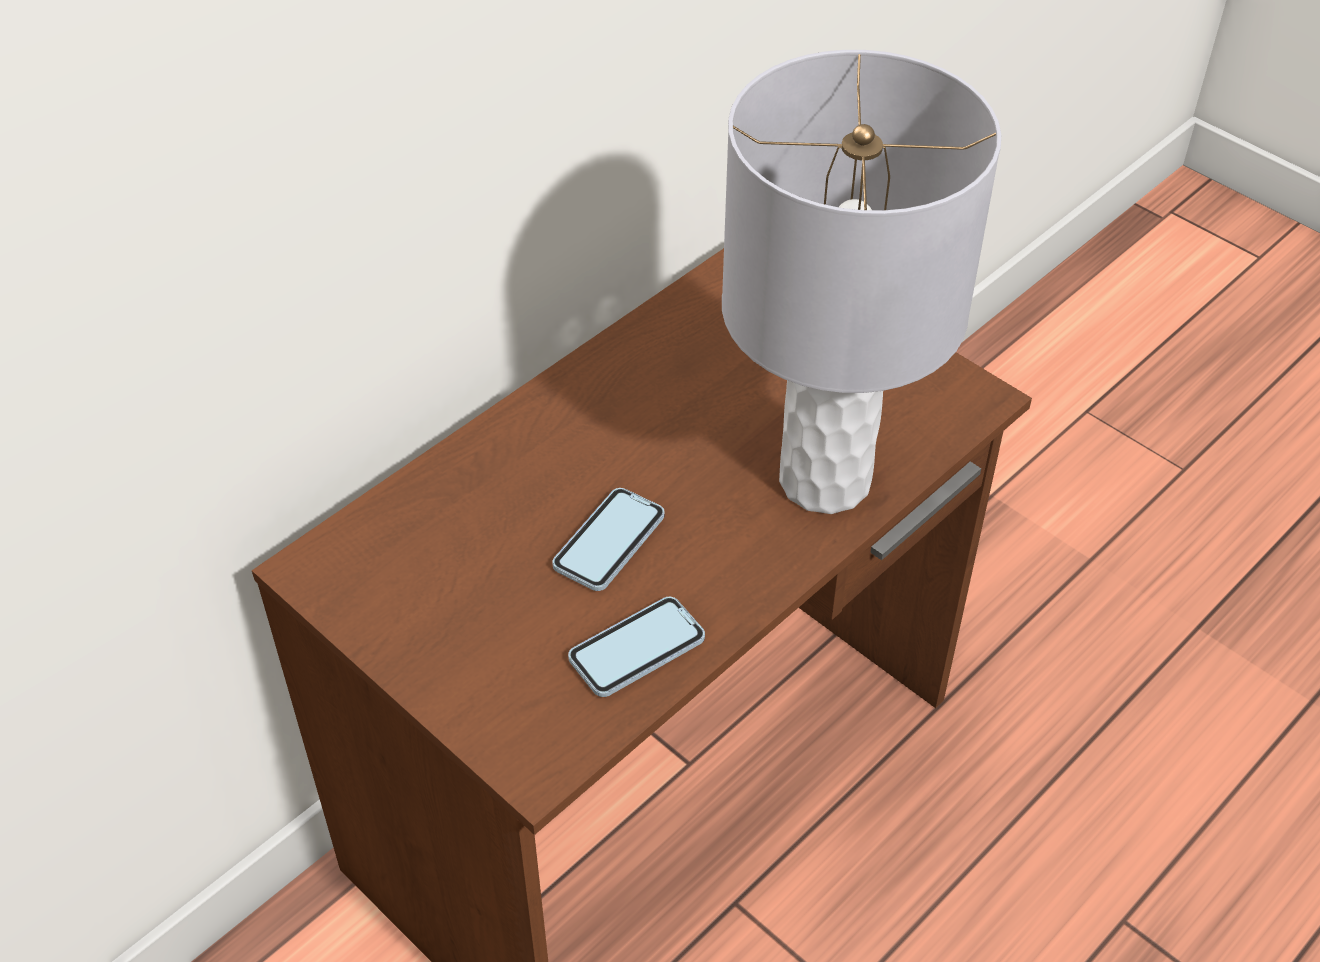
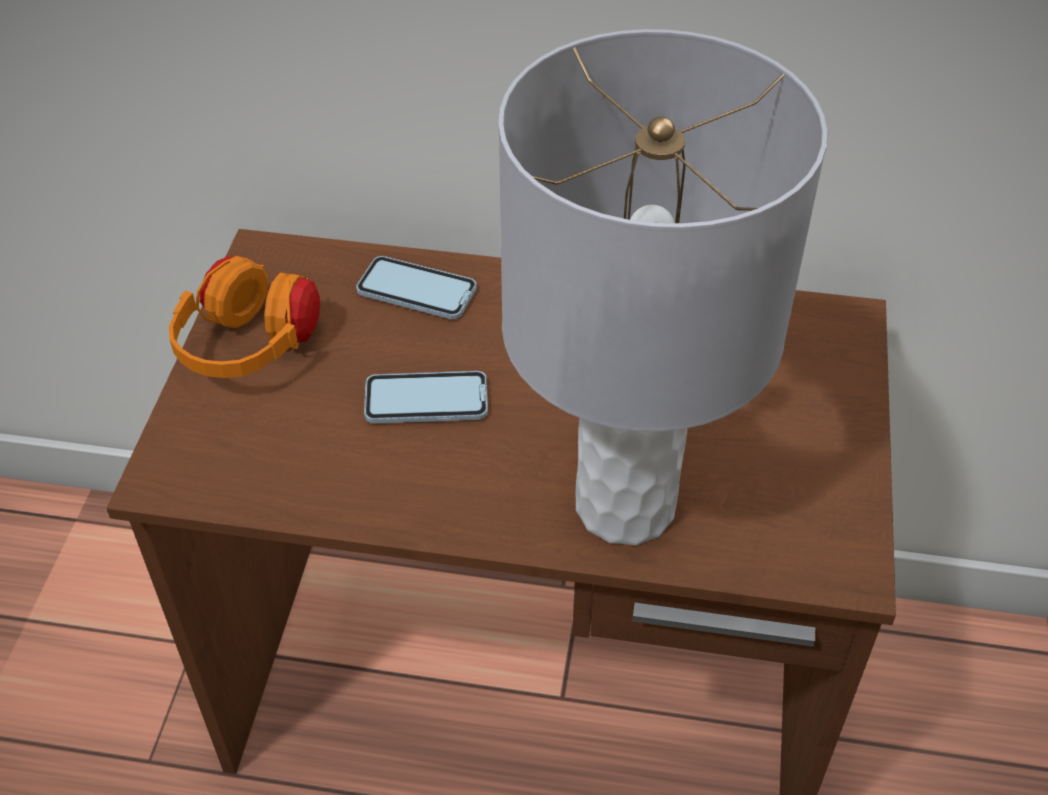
camera: 55 degrees right, 0 degrees up
(431, 633) = (250, 349): none -> orange headphones
(637, 649) = (325, 477): phone -> phone (416, 291)

